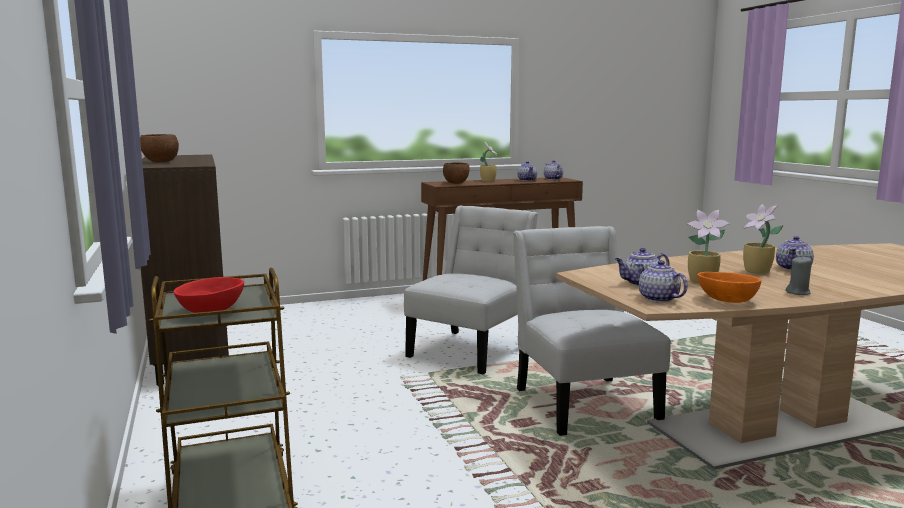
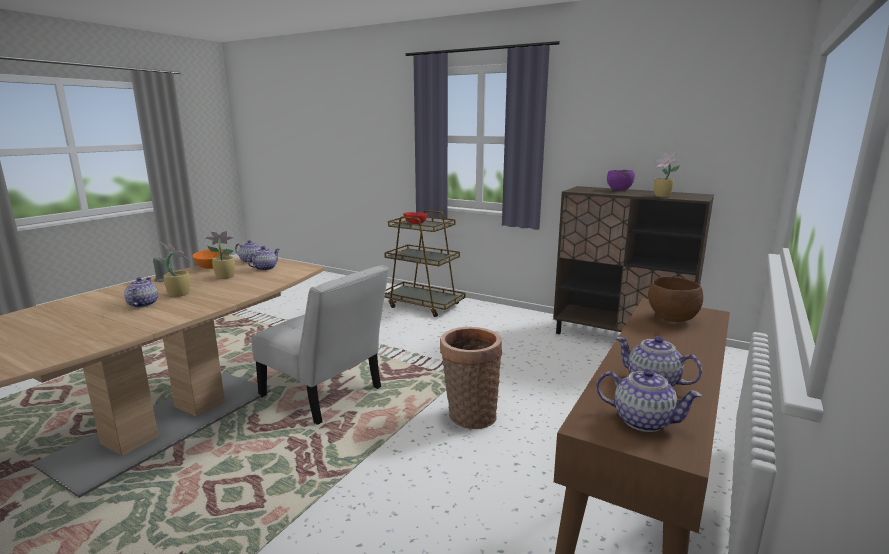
camera: 140 degrees right, 5 degrees up
(161, 162) = (619, 190): brown bowl -> purple bowl
(472, 350) = (469, 415): white chair -> basket
(488, 181) = (684, 350): potted plant -> potted plant (662, 196)

